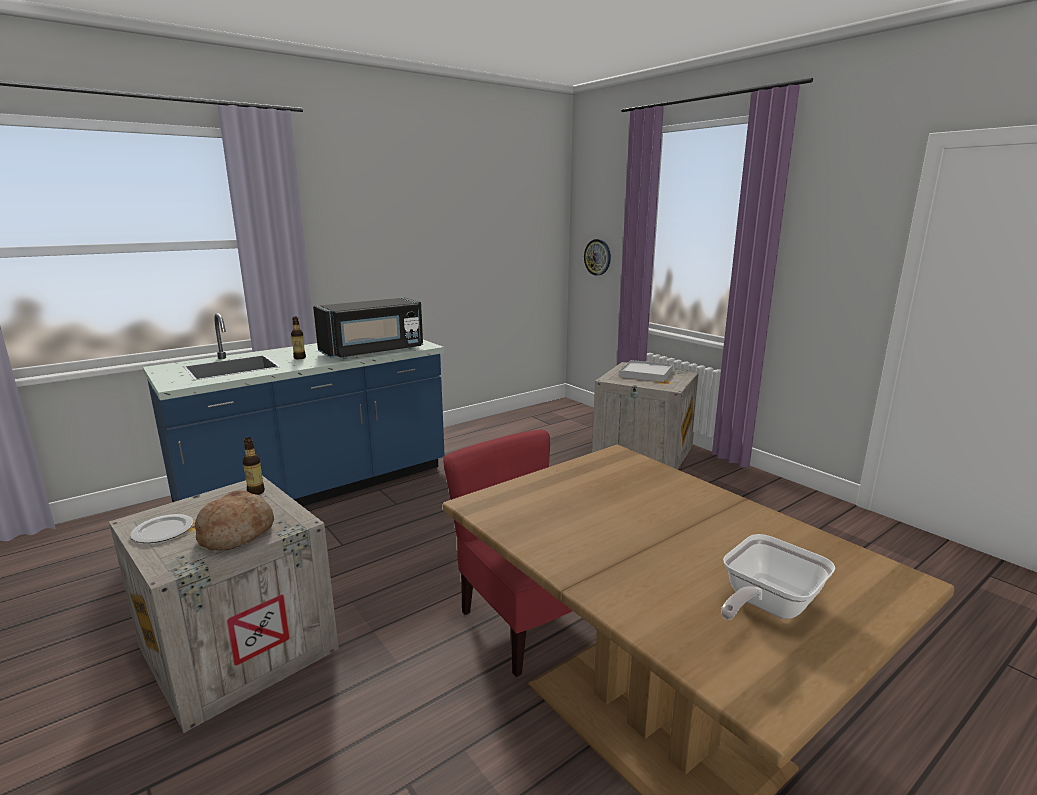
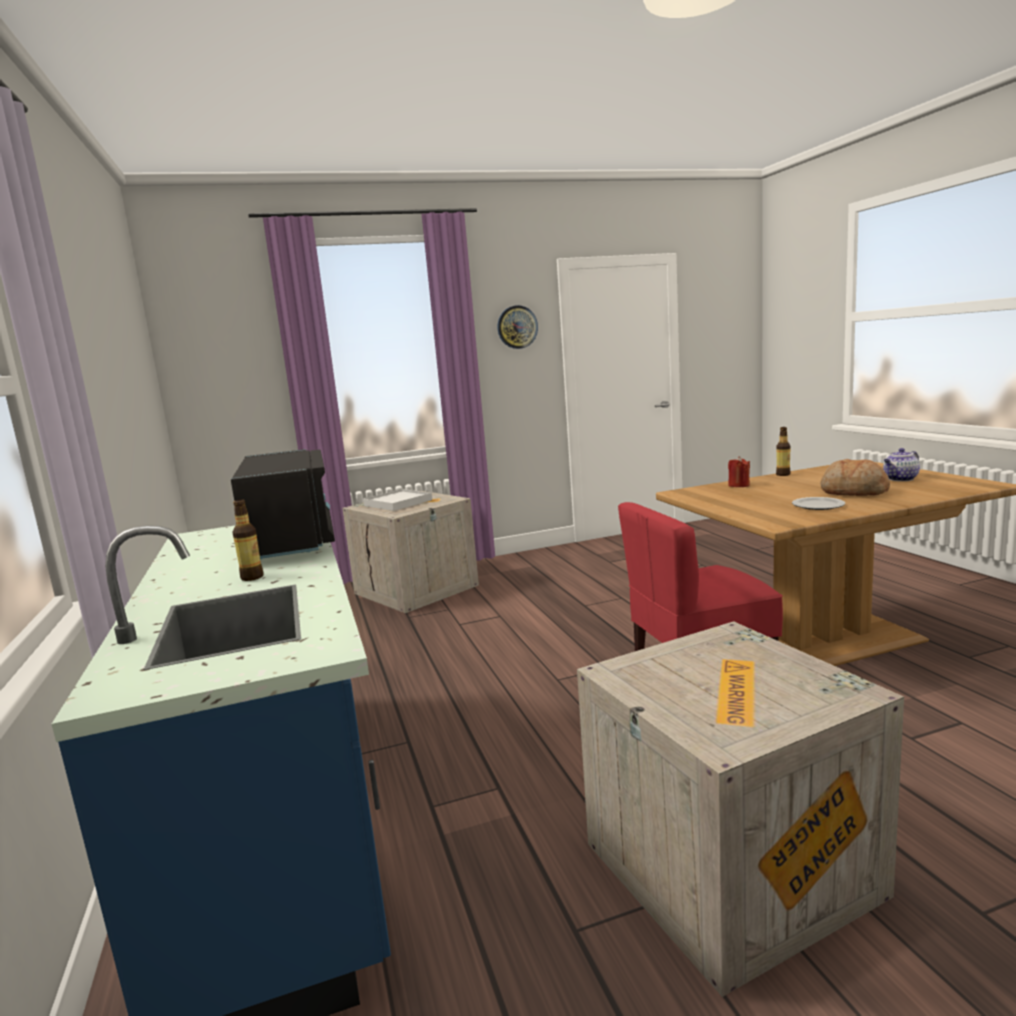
camera: 70 degrees left, 5 degrees down
(162, 530) = (754, 715): plate -> plate (817, 506)
(236, 533) = (760, 664): bread -> bread (853, 492)
(256, 492) = (638, 665): bottle -> bottle (783, 474)
(598, 257) = (228, 400): wall clock -> wall clock (517, 327)
(666, 482) = (738, 485): none -> red candle
(766, 605) = (900, 479): frying pan -> teapot

